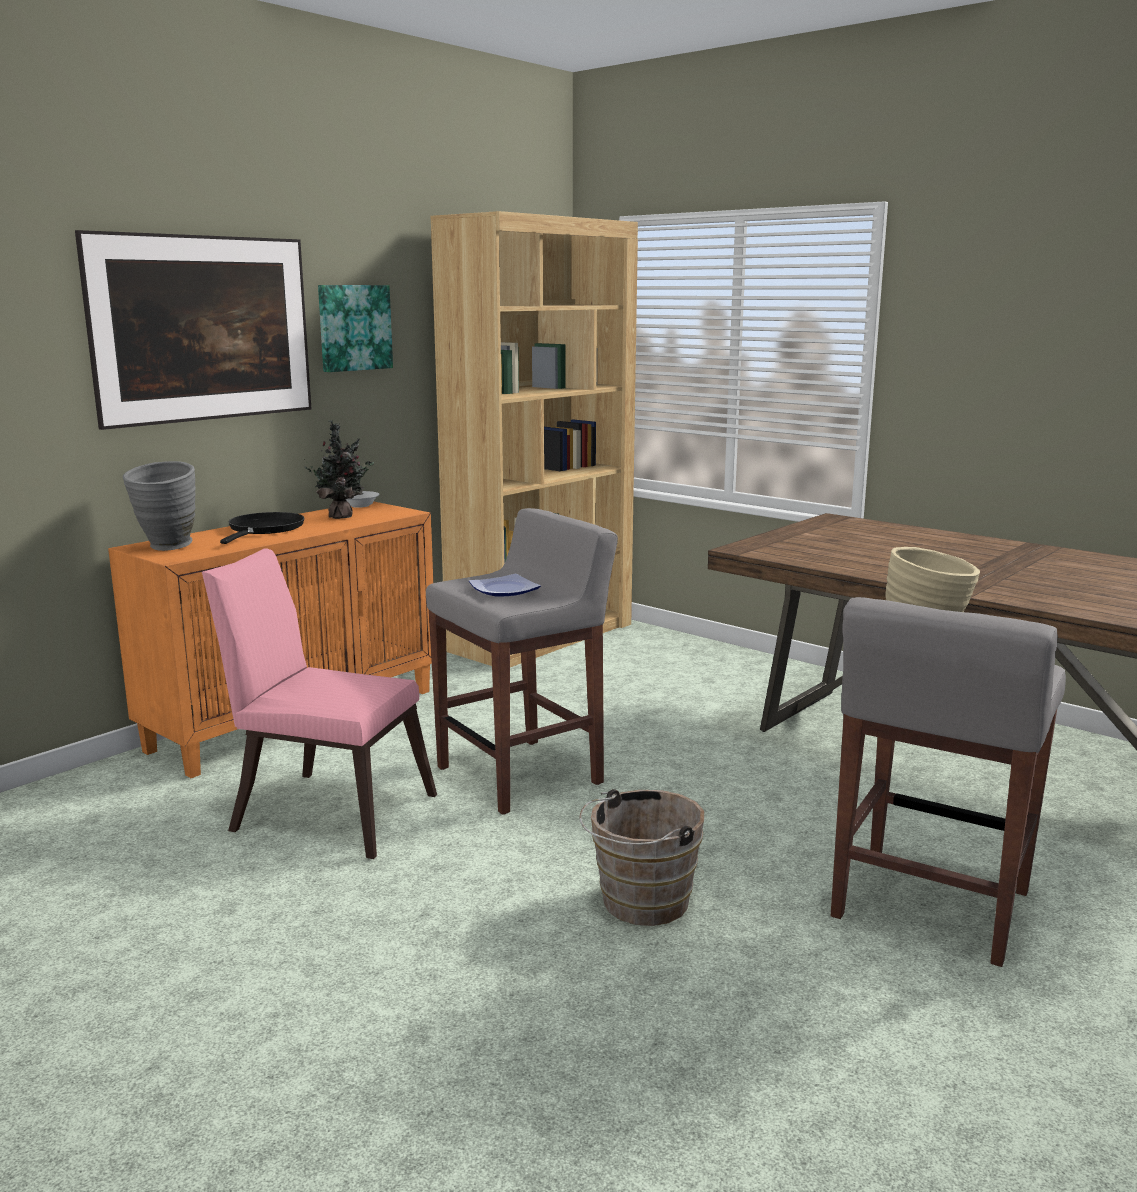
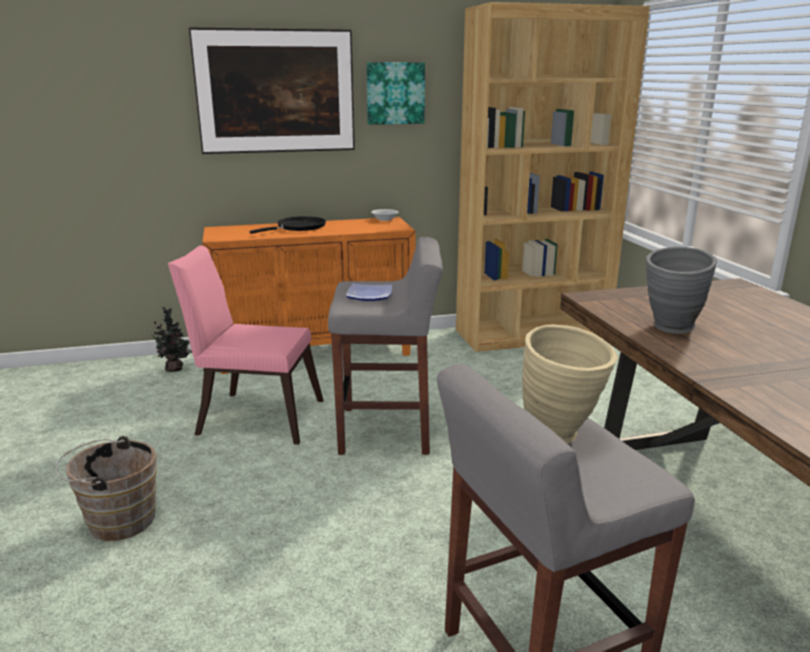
camera: 35 degrees right, 5 degrees up
(167, 548) = (227, 231): grey vase -> grey vase (670, 330)
(326, 810) = (254, 416): pink chair -> pink chair turned 45 degrees counterclockwise
(342, 517) = (357, 225): potted plant -> potted plant (176, 369)
(639, 904) = (332, 554): brown bucket -> brown bucket (117, 520)

